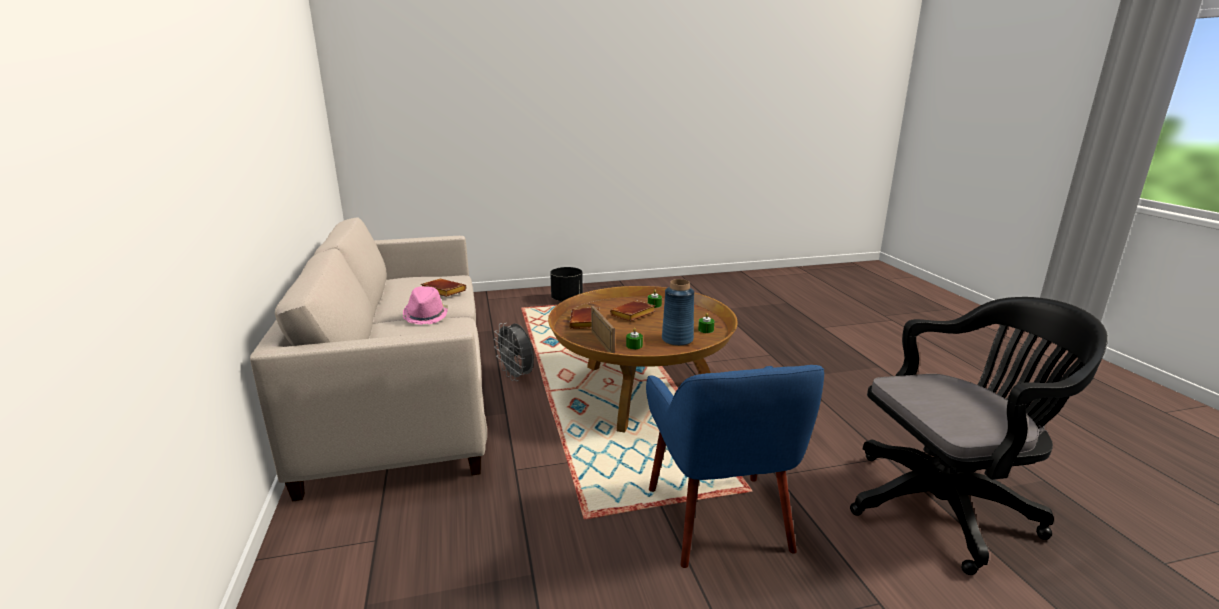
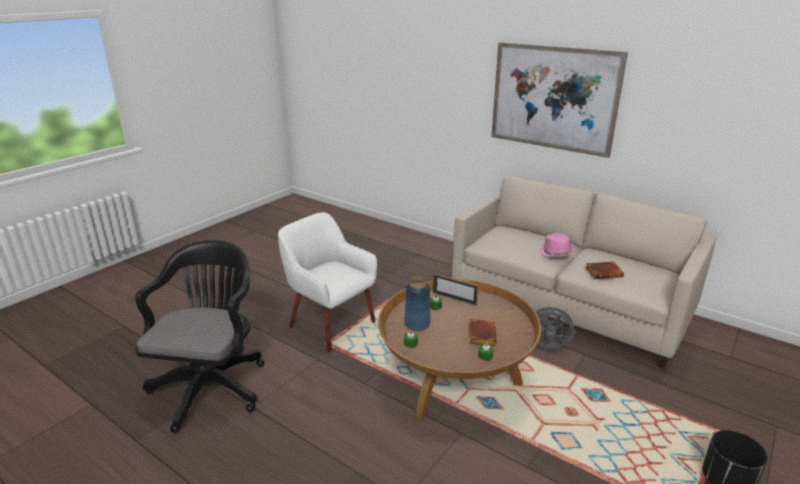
camera: 140 degrees right, 5 degrees up
(222, 129) = (553, 98): none -> picture
(586, 322) = (495, 312): brown book -> none
(720, 520) = (331, 324): blue armchair -> white armchair
(947, 506) = (212, 385): black office chair -> black office chair turned 150 degrees clockwise

